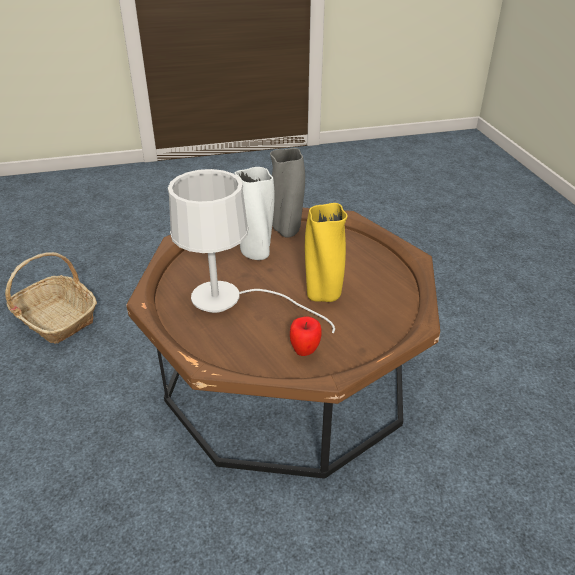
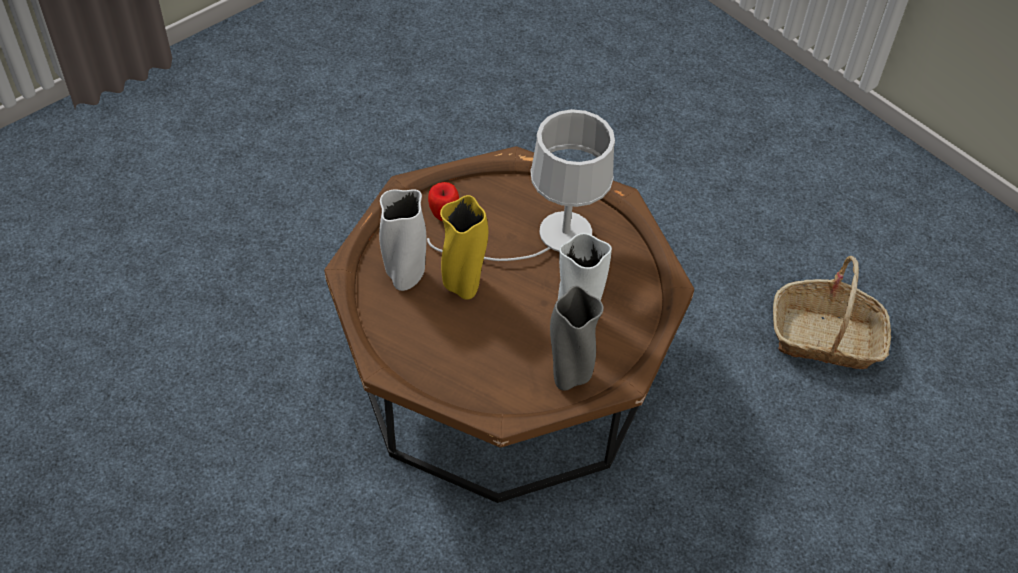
camera: 150 degrees right, 15 degrees up
(367, 316) = (405, 277): none -> white vase

